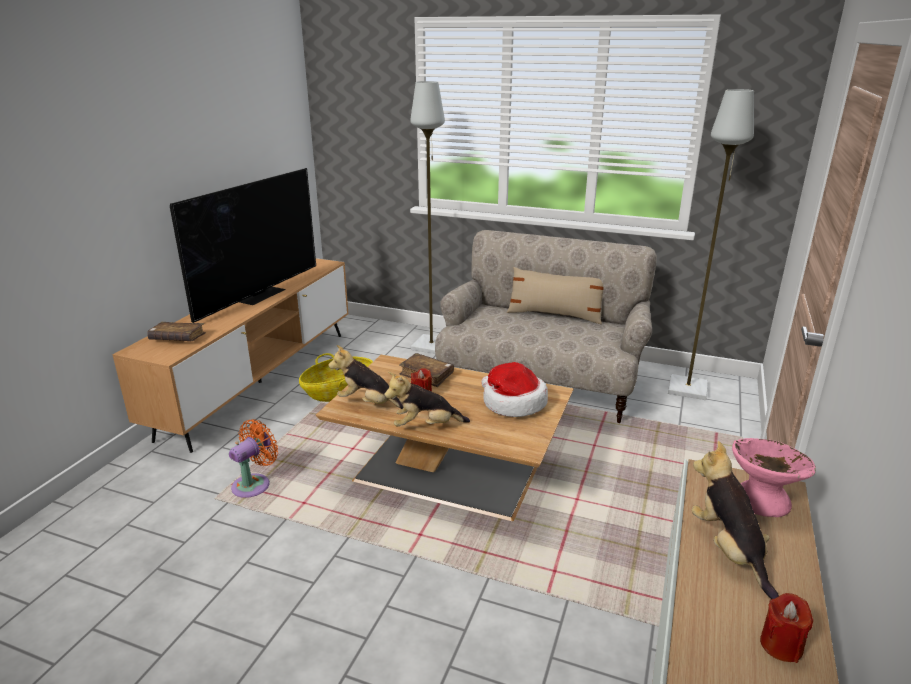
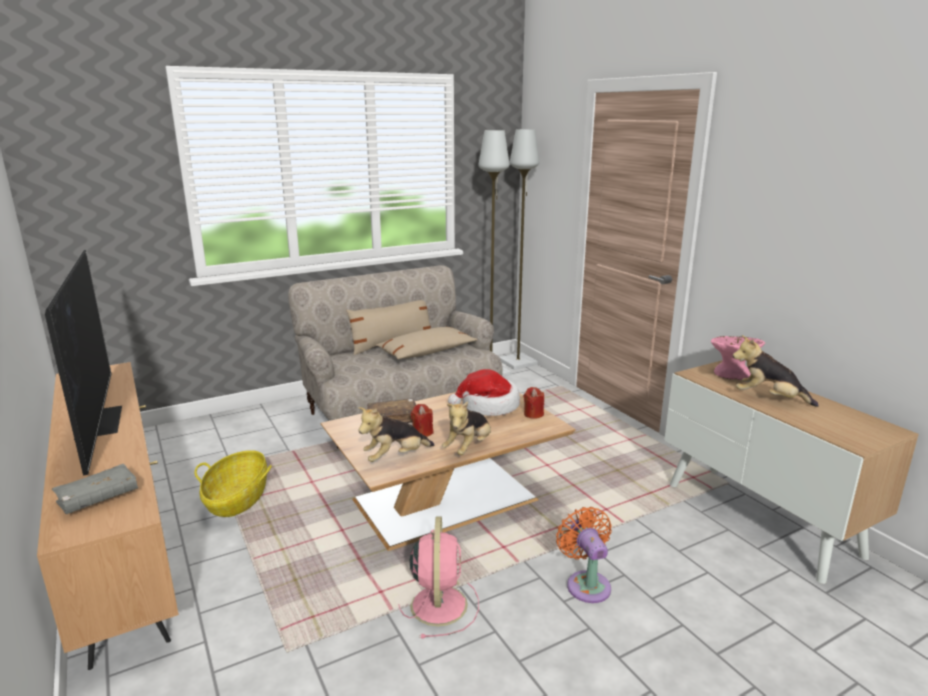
camera: 50 degrees left, 5 degrees down
(177, 338) = (98, 498): brown book -> grey book
(254, 484) = (304, 613): orange fan -> orange fan (586, 583)
(319, 537) = (439, 603): none -> pink fan
(432, 345) = (258, 423): grey floor lamp -> grey floor lamp (518, 362)
(566, 334) = (426, 352): none -> beige pillow
(781, 645) = (850, 419): red candle -> red candle (533, 414)

